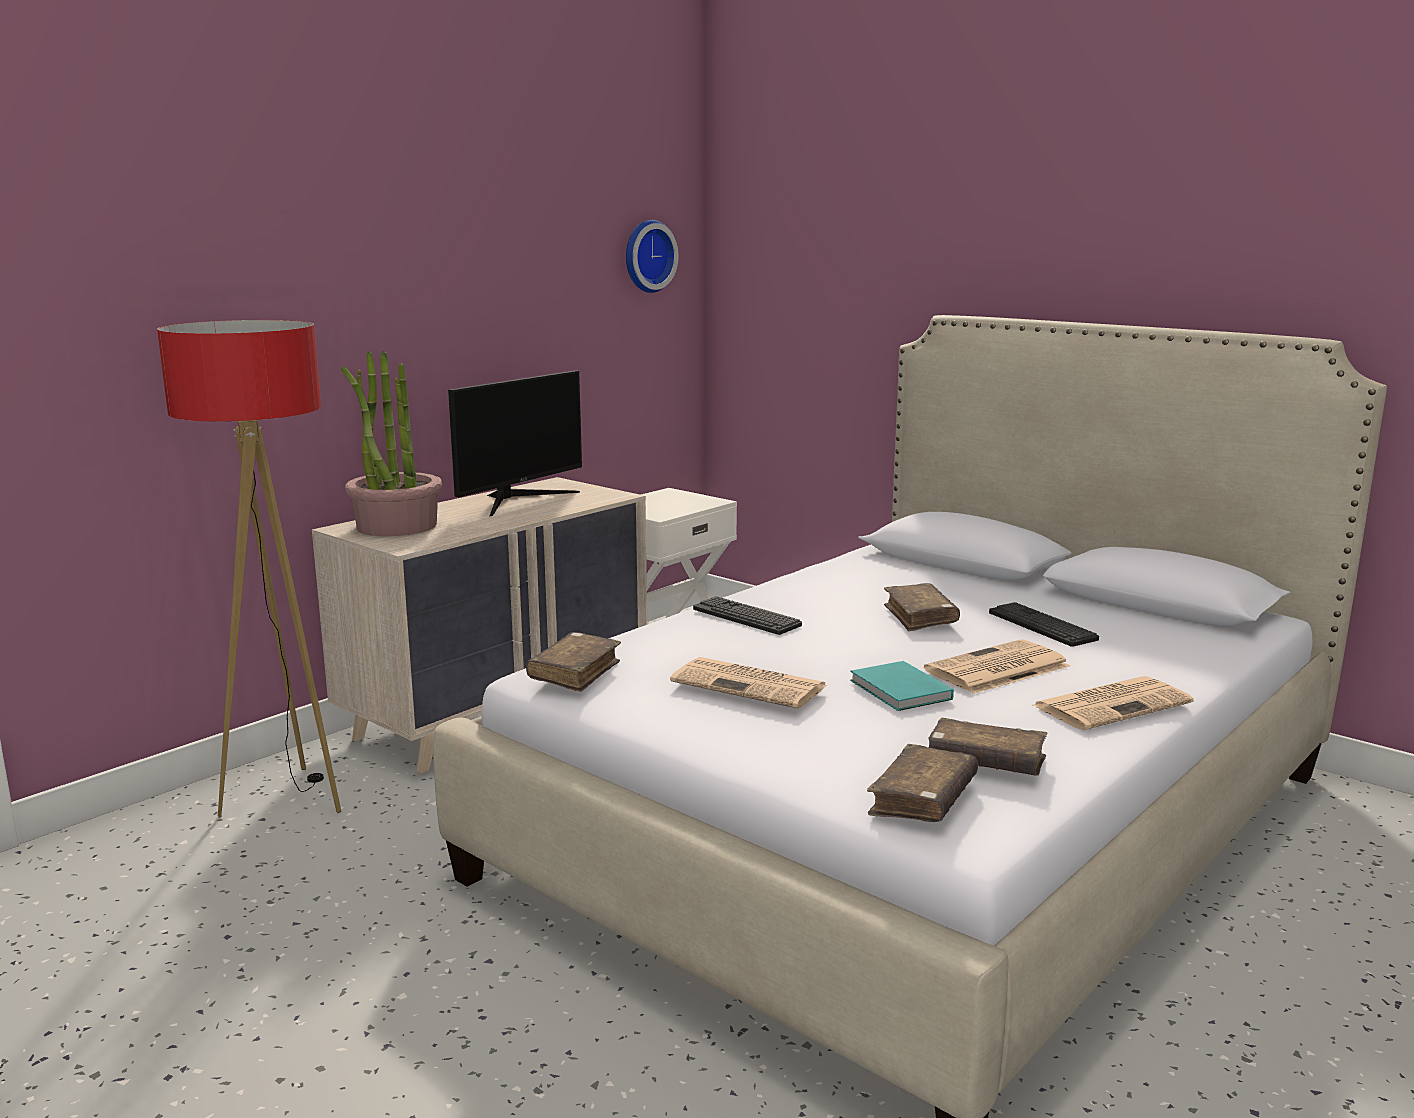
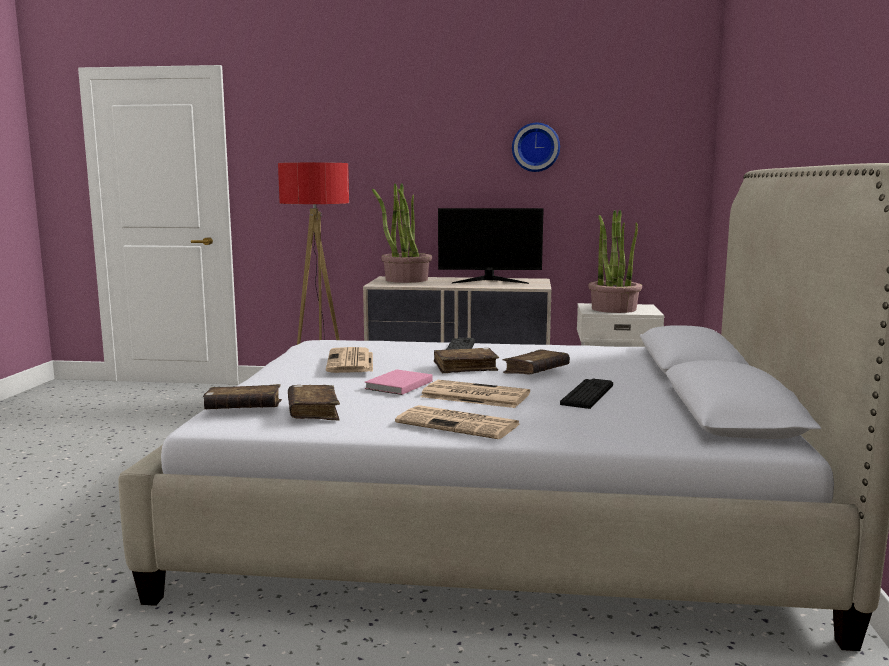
camera: 55 degrees right, 5 degrees down
(575, 673) = (322, 342): brown book -> brown book (465, 368)
(646, 256) = (649, 141): wall clock -> wall clock (535, 147)
(663, 505) = (613, 309): none -> potted plant
(900, 691) = (397, 385): turquoise book -> pink book

